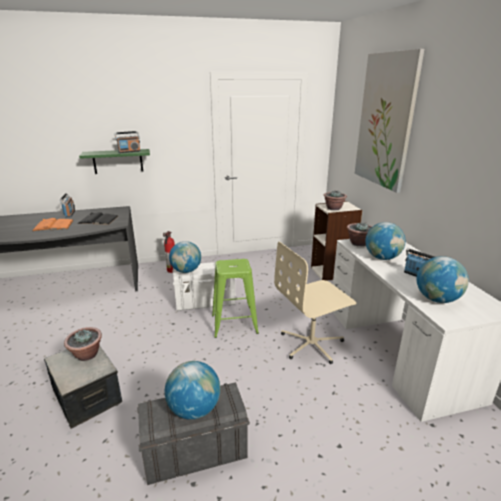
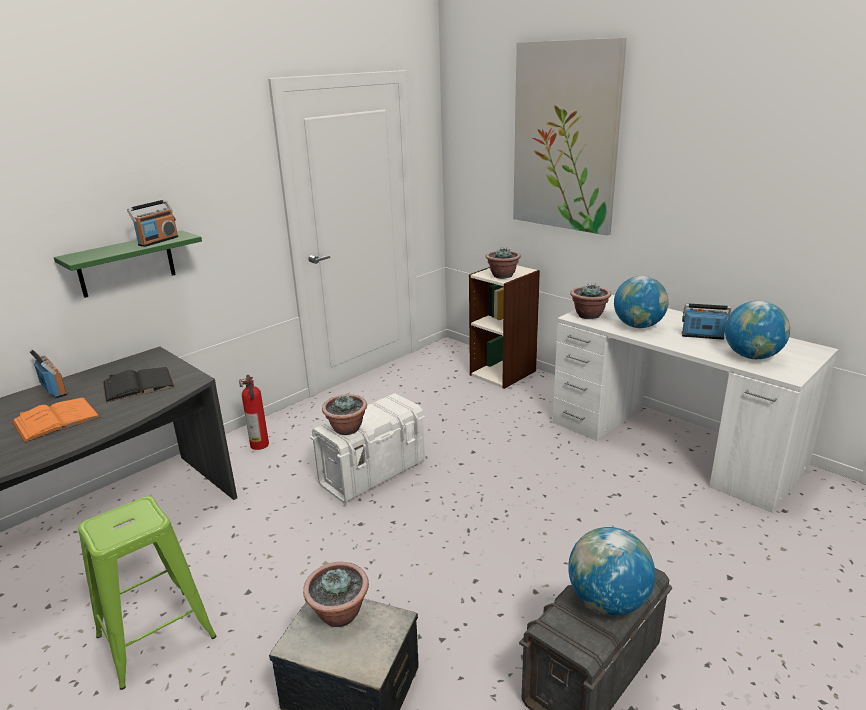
camera: 30 degrees left, 0 degrees up
(186, 271) = (347, 429): globe -> potted plant
(235, 324) = (454, 488): green stool -> green stool (157, 636)
(312, 344) = (579, 475): beige office chair -> none

